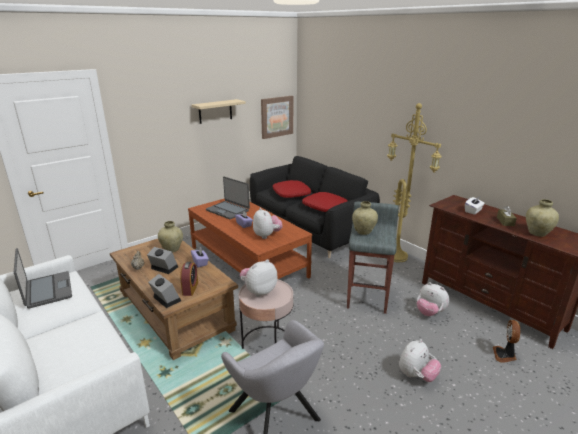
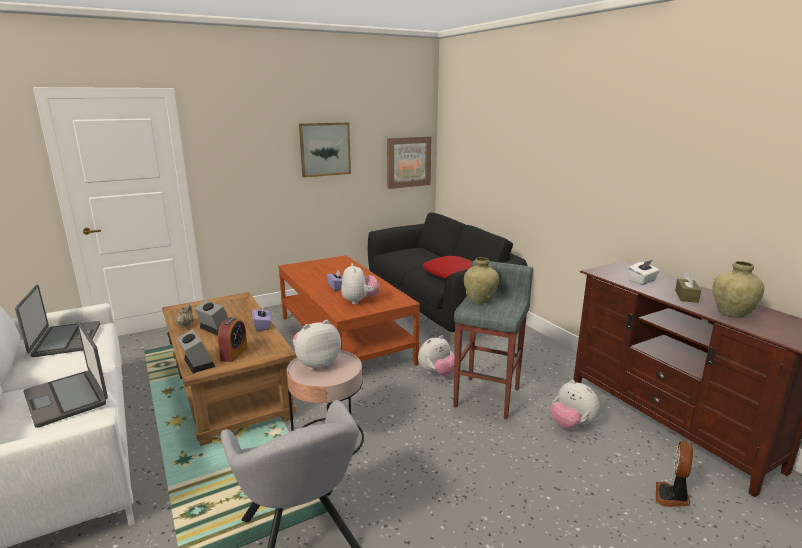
camera: 10 degrees right, 5 degrees down
(172, 249) = (236, 309): beige vase -> none
(215, 111) = (325, 149): beige shelf -> picture
(228, 210) = (325, 271): laptop -> laptop (67, 398)
(291, 194) = (416, 258): red pillow -> none
(397, 256) = (548, 348): yellow floor lamp -> none
(416, 376) = (524, 508): plush toy -> plush toy (437, 373)

